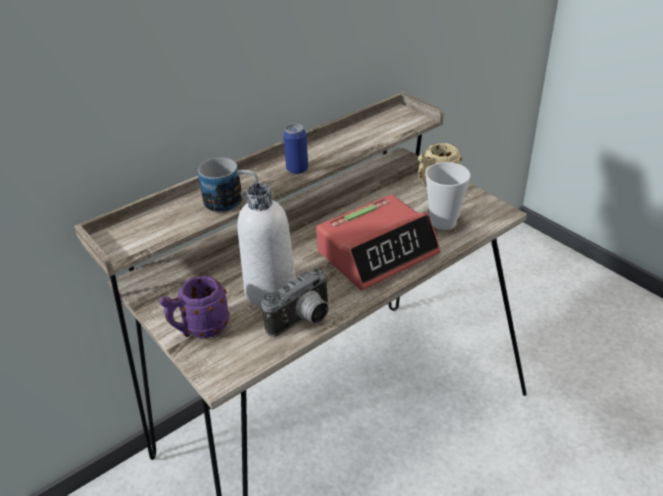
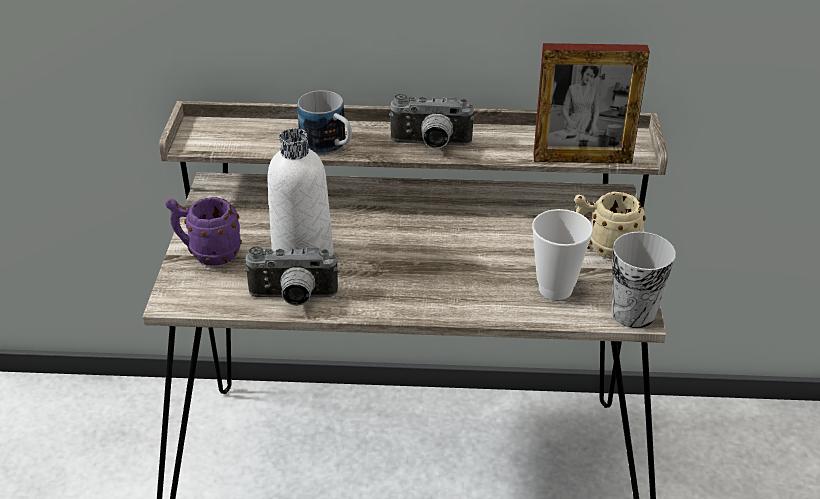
camera: 40 degrees right, 0 degrees up
(297, 169) = (430, 145): can -> camera
(378, 252) = (444, 279): alarm clock -> none
(394, 135) = (582, 159): none -> picture frame
(498, 212) = (633, 313): none -> cup

